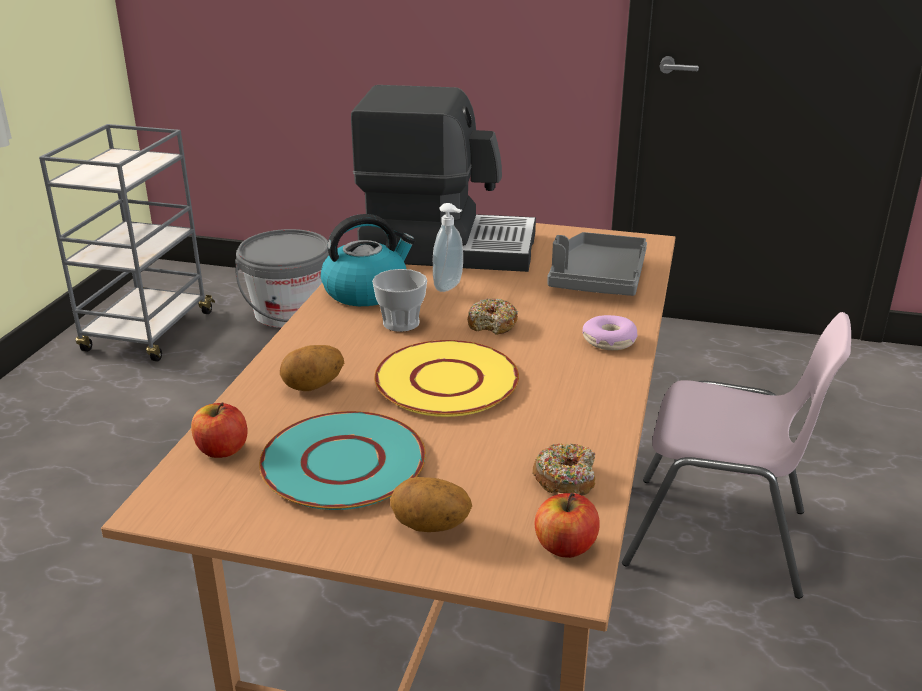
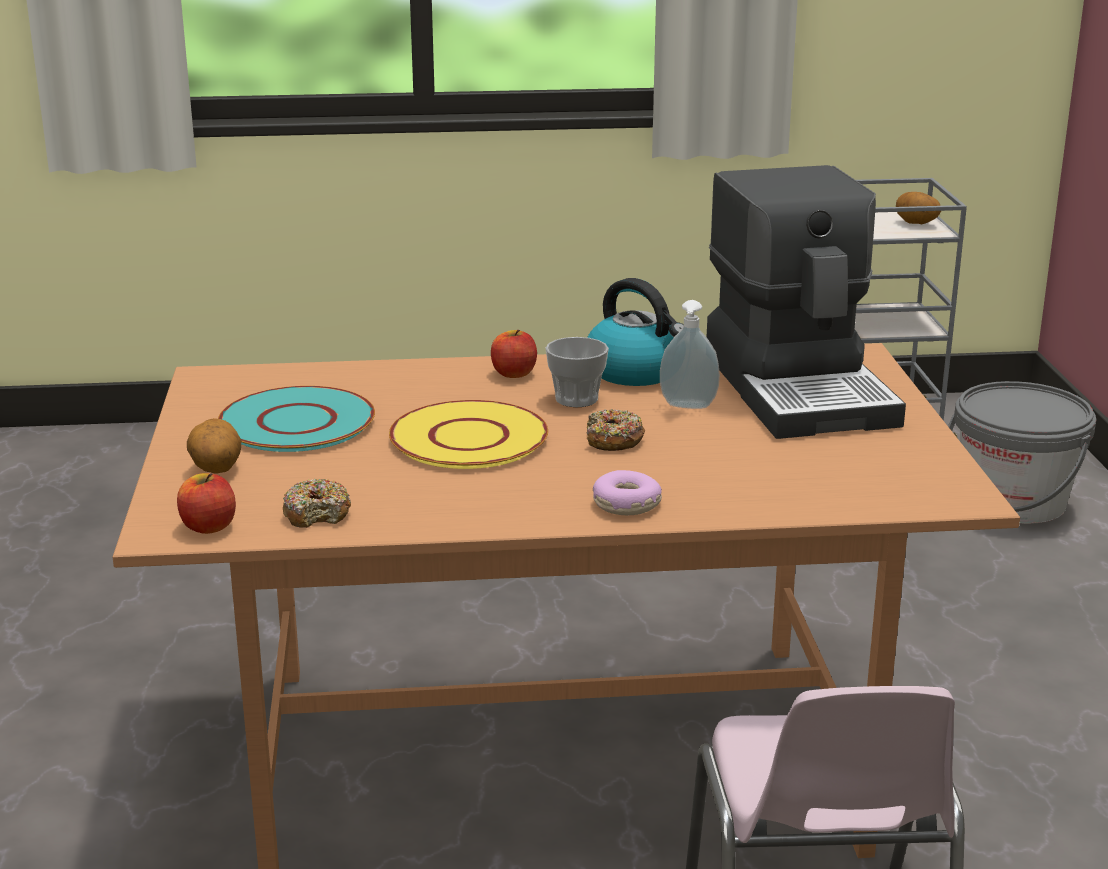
camera: 70 degrees right, 5 degrees down
(222, 450) = (294, 378): apple -> apple (514, 373)
(313, 387) = (417, 388): potato -> potato (916, 224)
(597, 279) = (799, 479): grey tray -> none

